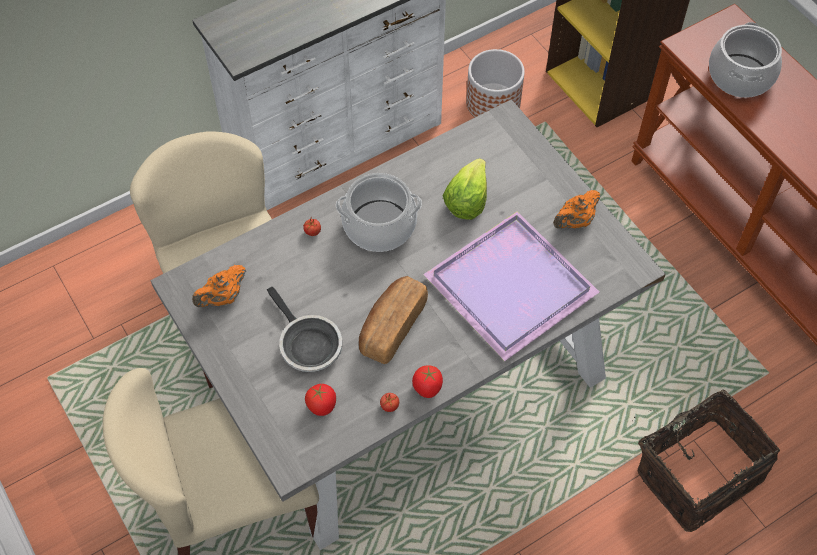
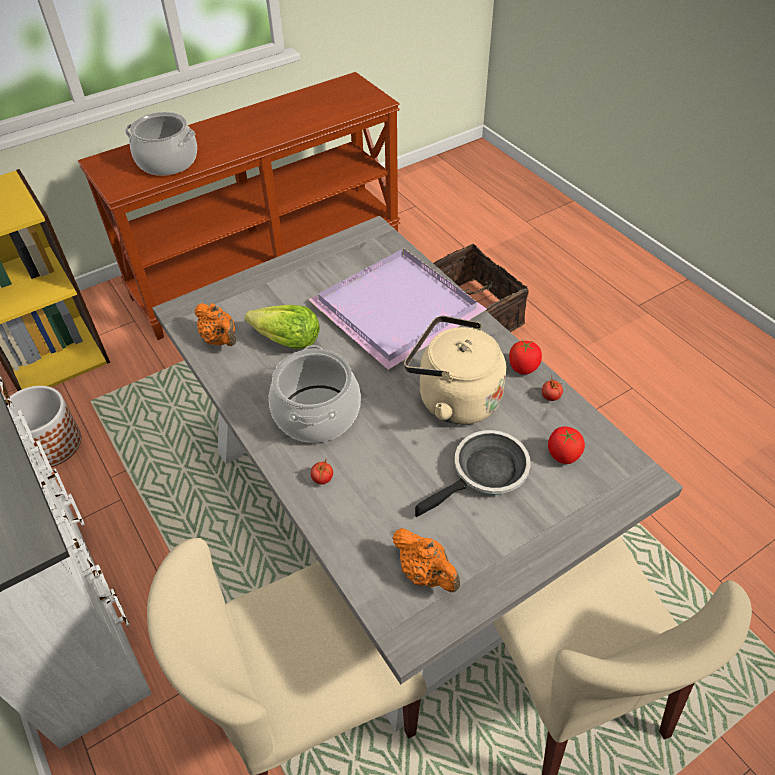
camera: 90 degrees left, 10 degrees down
(391, 327) = (453, 398): bread -> beige kettle
(575, 221) = (320, 265): orange teapot -> orange teapot (220, 340)

